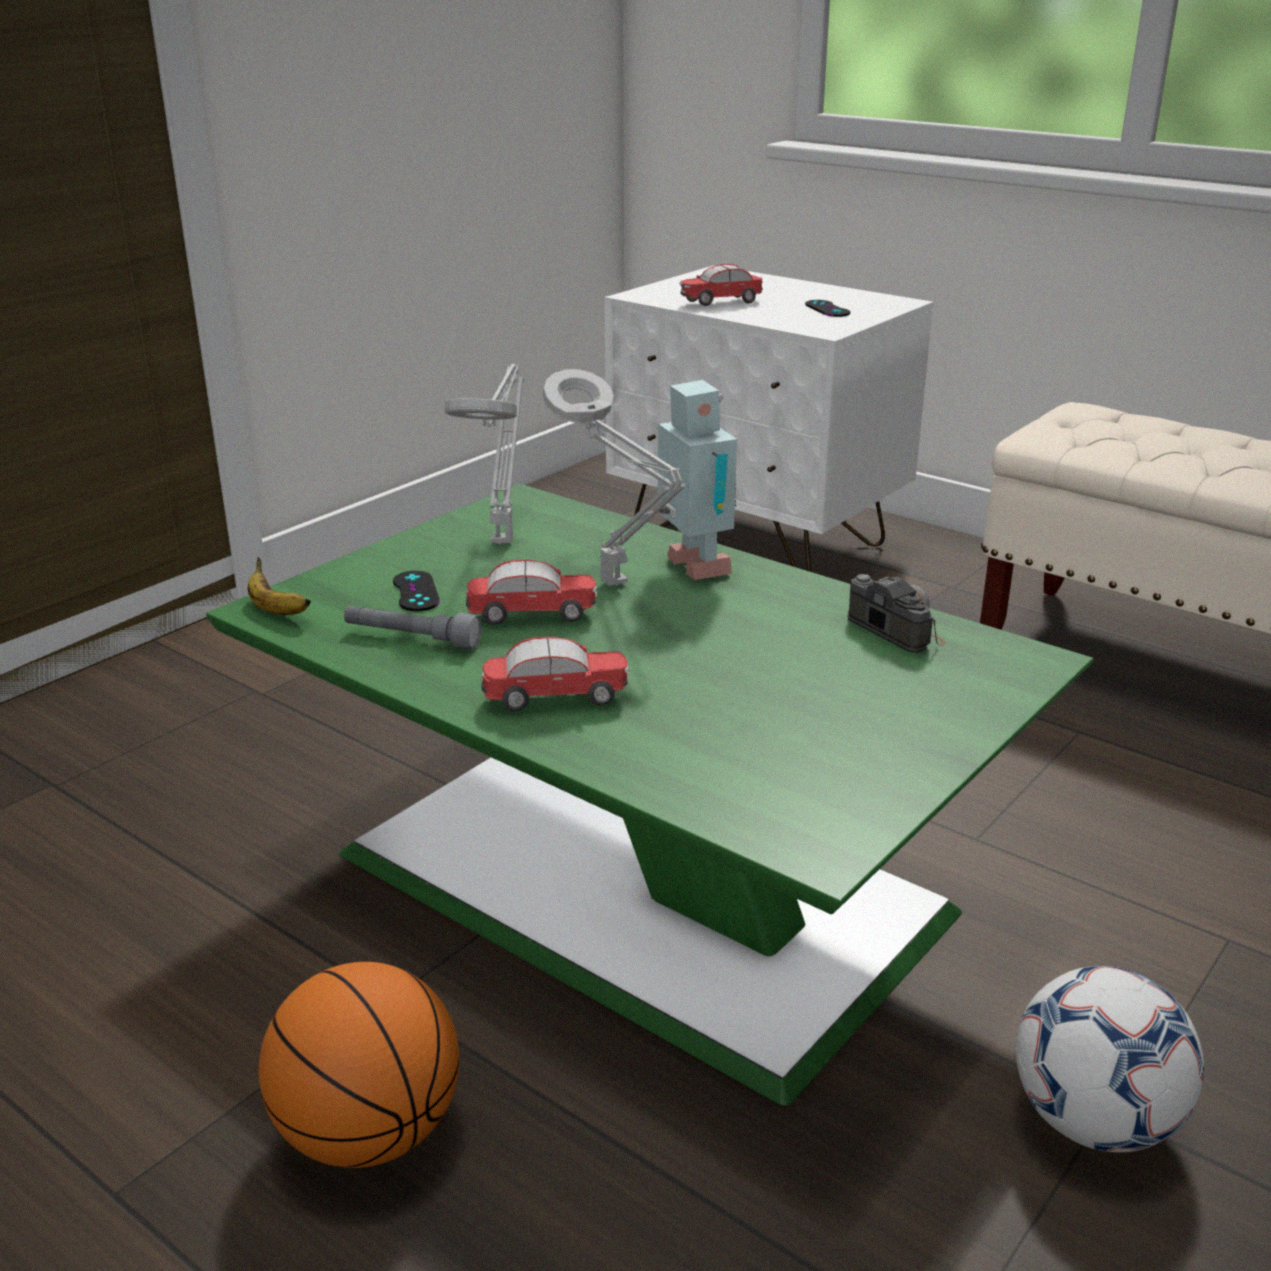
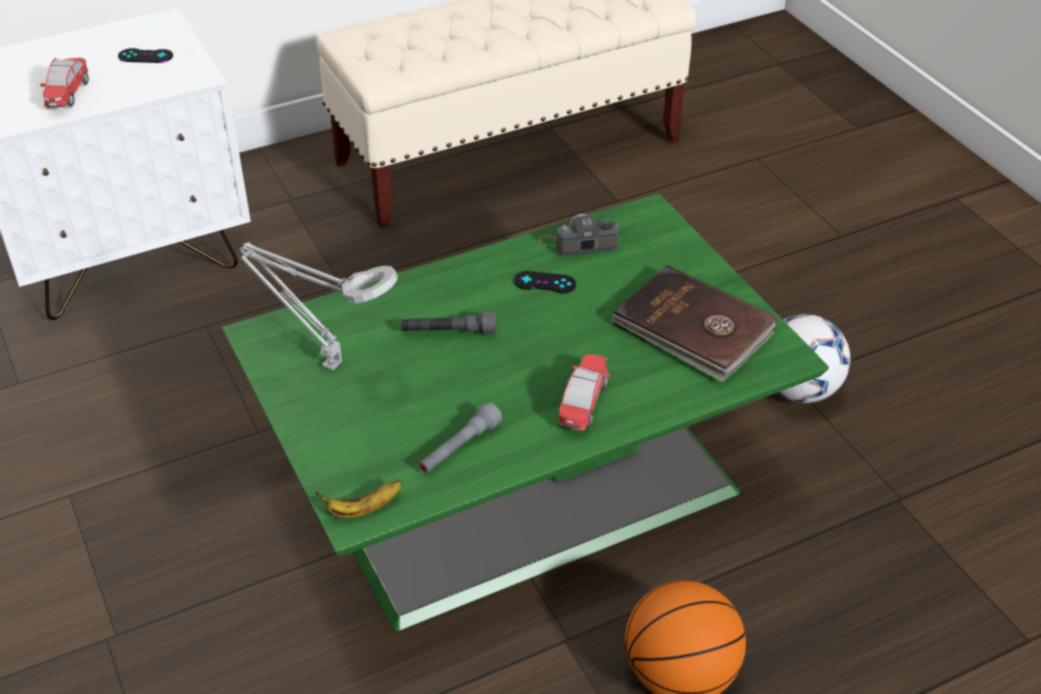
camera: 65 degrees left, 15 degrees up
(416, 591) = (385, 429): black game controller -> black game controller (545, 283)
(531, 615) = (463, 383): toy car -> none
(617, 586) = (448, 332): grey table lamp -> grey flashlight
(694, 569) = (447, 291): toy robot -> none
(799, 749) = (693, 329): none -> brown book

